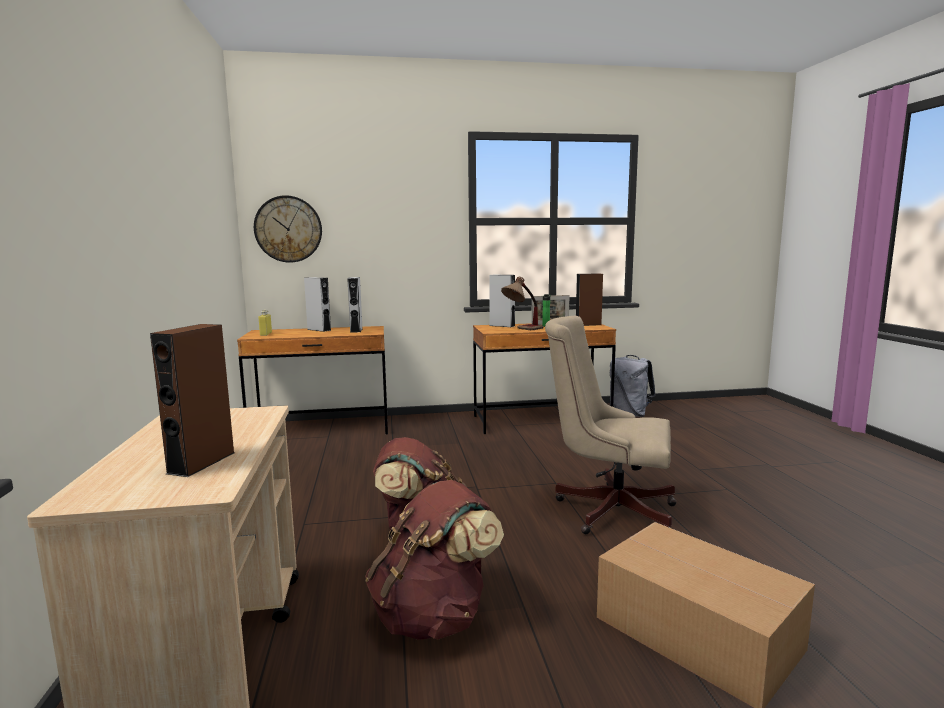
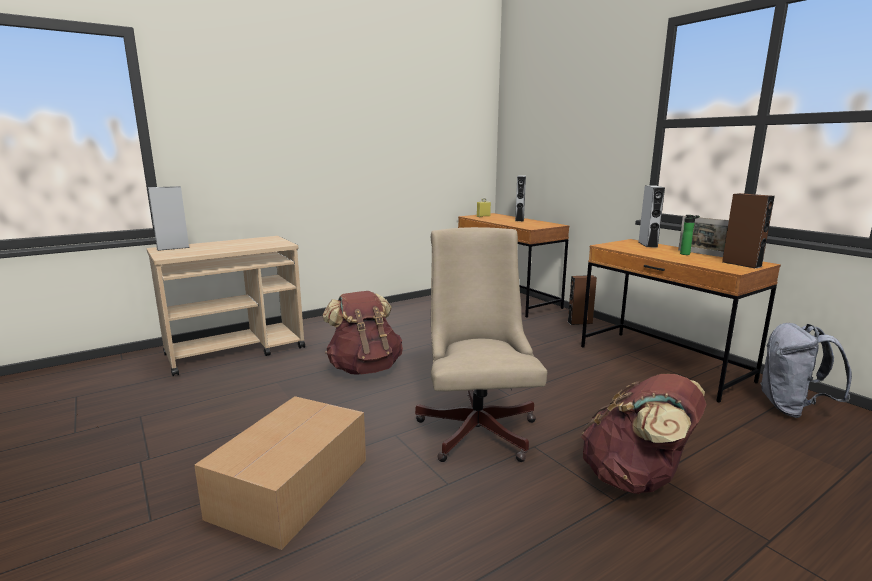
camera: 65 degrees right, 5 degrees up
(201, 463) = (200, 250): brown speaker -> brown speaker (580, 322)
(288, 229) = (521, 135): wall clock -> none
(356, 330) = (534, 224): grey speaker -> grey speaker (173, 248)
(434, 616) = (282, 389): brown backpack -> brown backpack (635, 479)
(522, 330) = (639, 250): table lamp -> none

